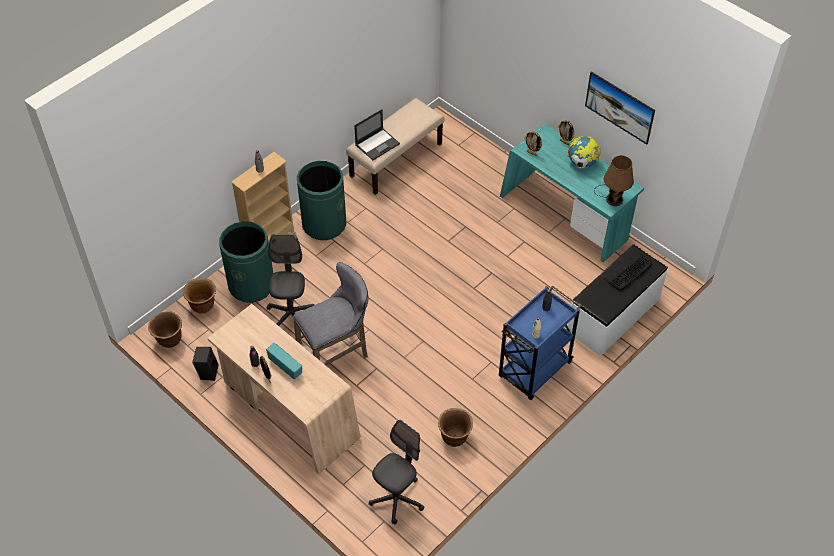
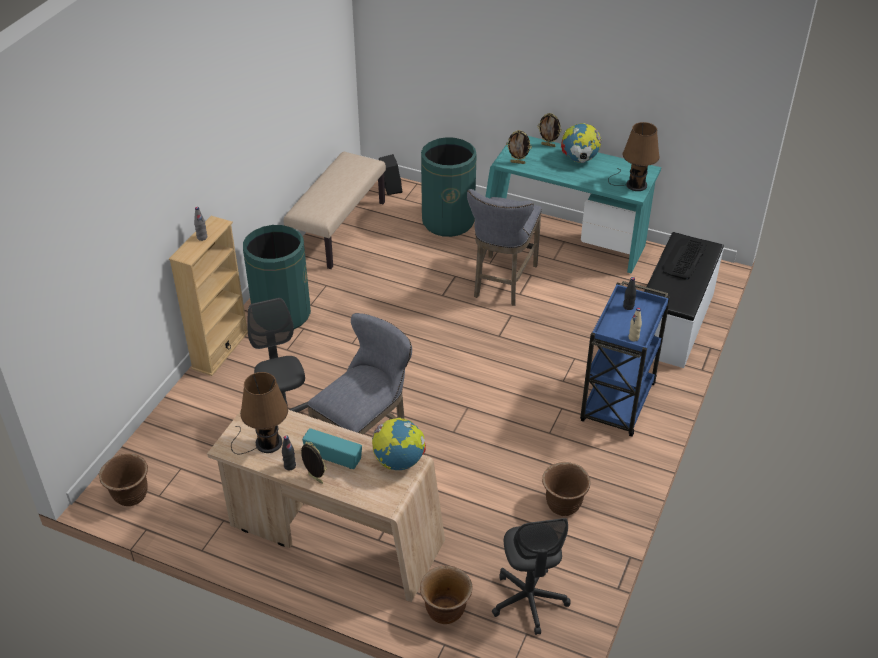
camera: 20 degrees left, 10 degrees down
(203, 306) = (161, 443): brown planter -> brown planter (445, 611)
(207, 372) = (200, 520): black speaker -> black speaker (390, 188)
(246, 341) = (265, 443): none -> brown table lamp
(251, 285) = (217, 402): green trash can -> green trash can (448, 221)
(327, 382) = (399, 461): none -> globe
(377, 144) = (321, 203): laptop -> none
(397, 499) = (529, 600): grey office chair -> grey office chair turned 150 degrees clockwise
(498, 243) = (502, 283): none -> grey stool
(618, 116) = (616, 84): picture -> none

